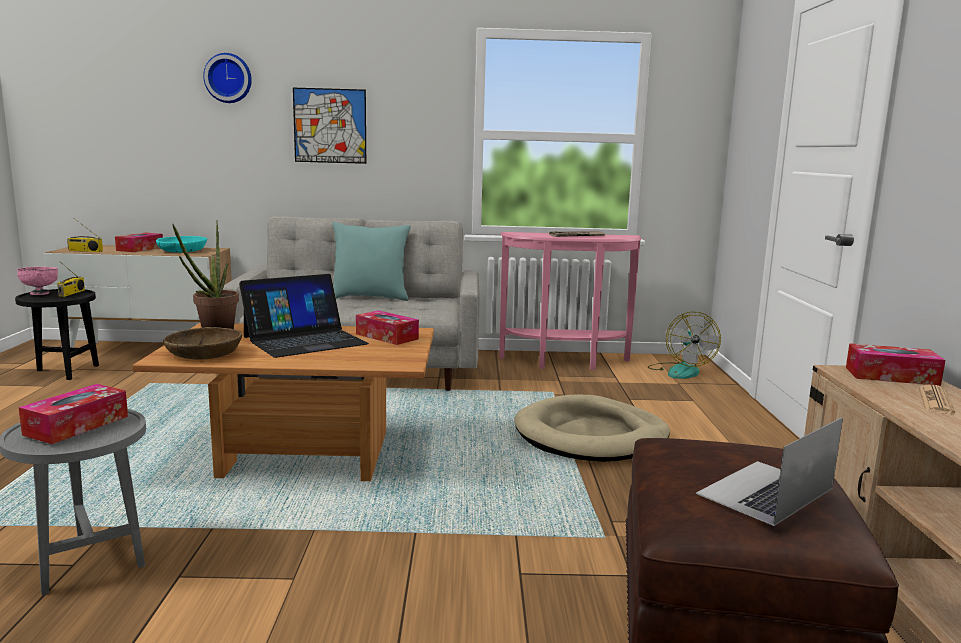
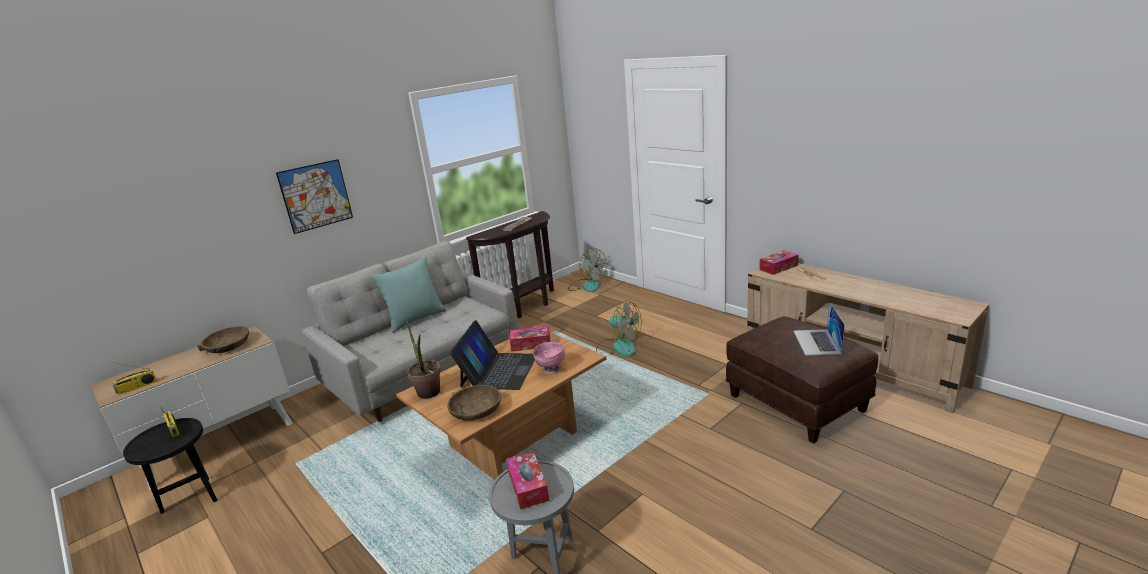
camera: 40 degrees left, 10 degrees up
(40, 293) = (141, 445): pink bowl -> pink bowl (550, 370)
(140, 249) = (181, 361): tissue box -> none
(181, 251) = (228, 346): turquoise bowl -> brown bowl
(229, 78) = (212, 179): wall clock -> none
(566, 363) = (526, 307): pink console table -> brown console table
(591, 436) = (618, 347): beige dog bed -> fan

